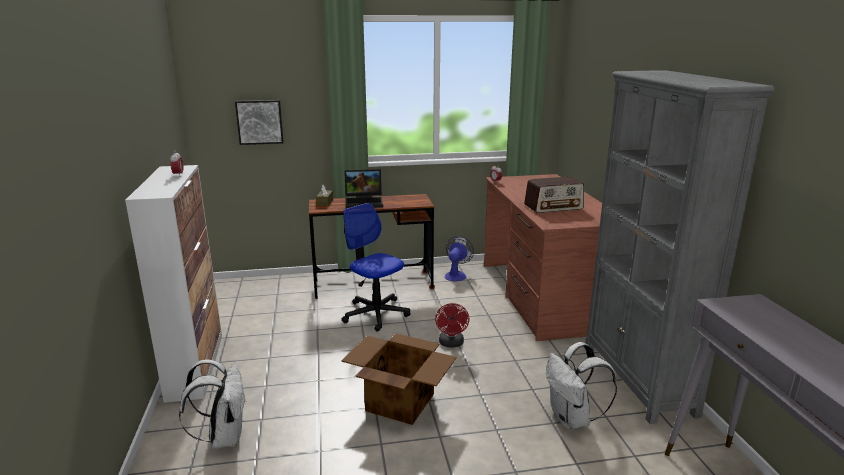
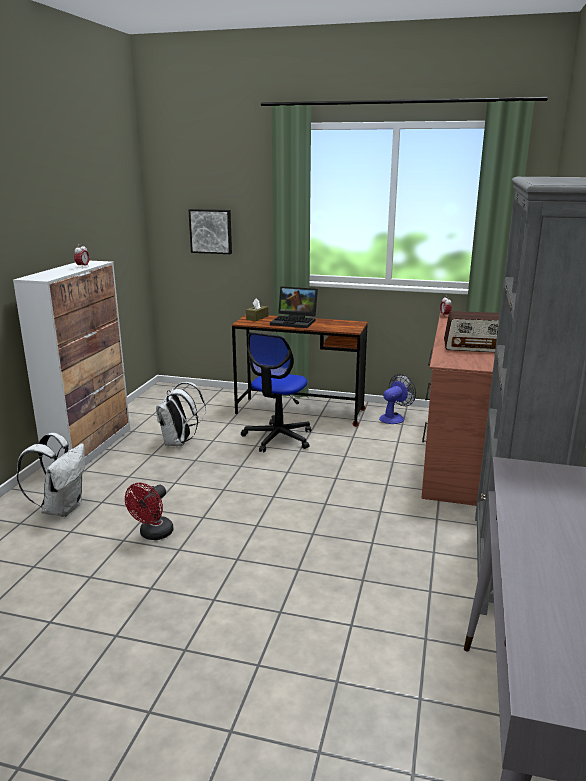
camera: 25 degrees right, 0 degrees up
(375, 314) = (278, 438): office chair -> office chair turned 135 degrees counterclockwise
(399, 401) = (228, 519): cardboard box -> none
(451, 344) = (327, 480): red fan -> red fan (153, 535)
(572, 419) = (388, 583): white backpack -> white backpack (179, 443)

